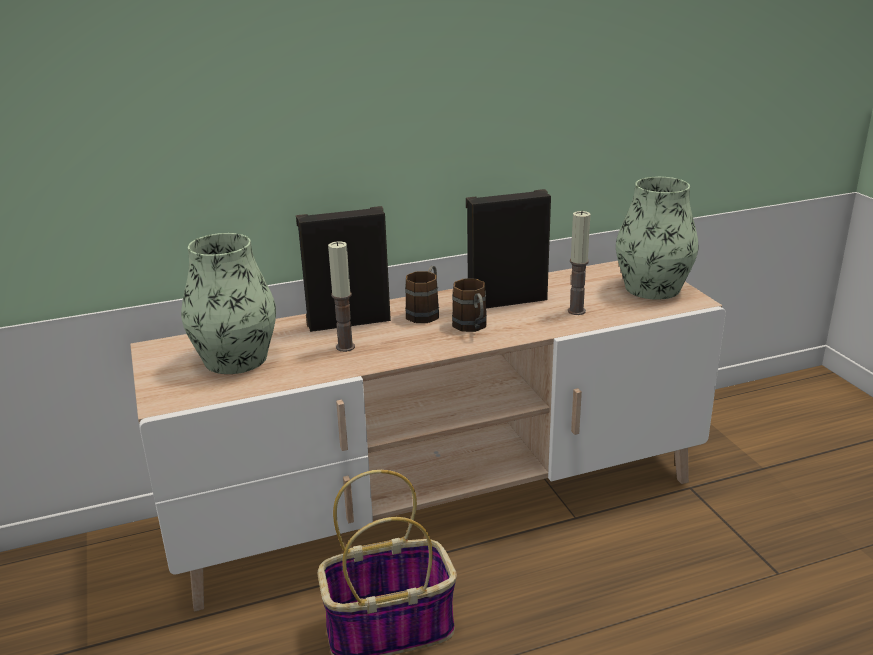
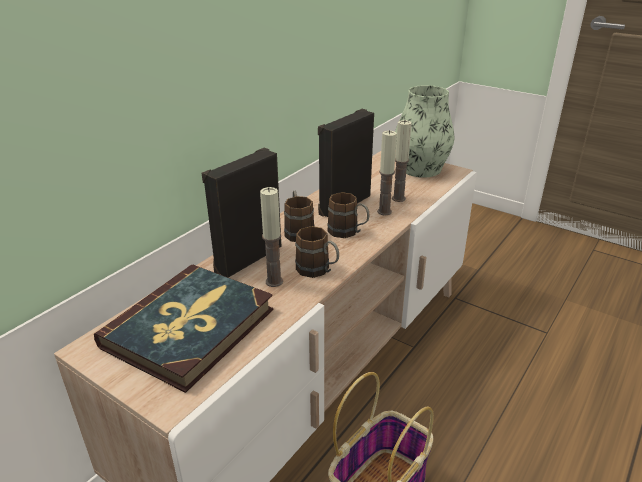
camera: 35 degrees left, 5 degrees up
(236, 359) = (190, 328): vase -> book
(395, 351) = (318, 271): none -> brown mug
(540, 319) = (384, 212): none -> candle

